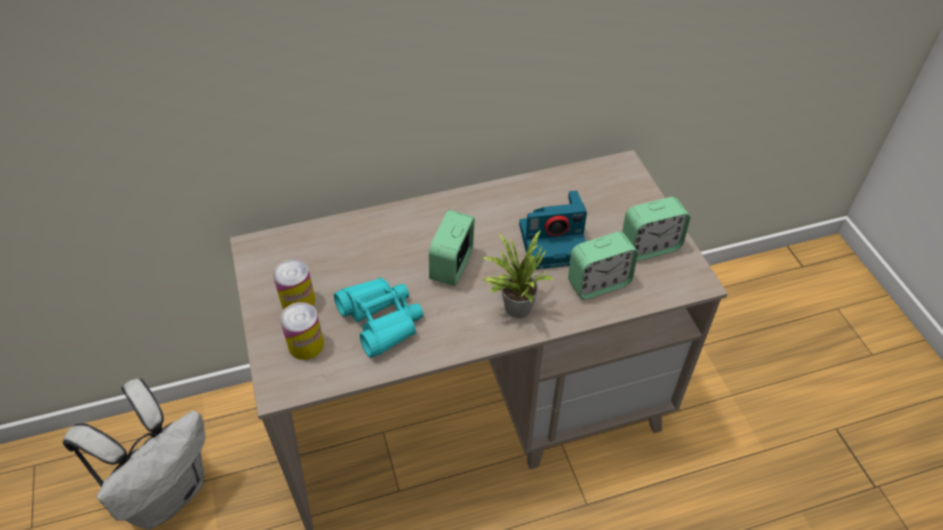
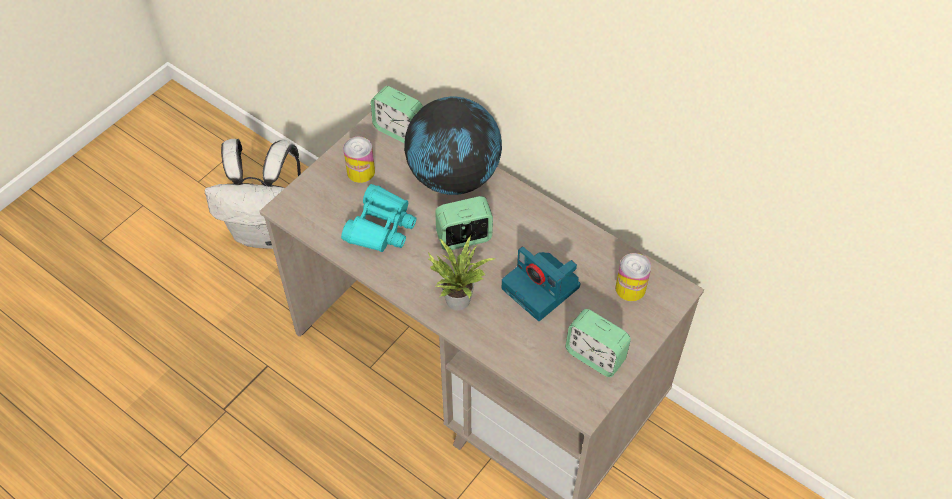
camera: 55 degrees right, 5 degrees up
(306, 345) = (329, 199): can -> can (630, 288)
(376, 235) = (454, 177): none -> globe
(598, 283) = (525, 339): alarm clock -> alarm clock (399, 130)

